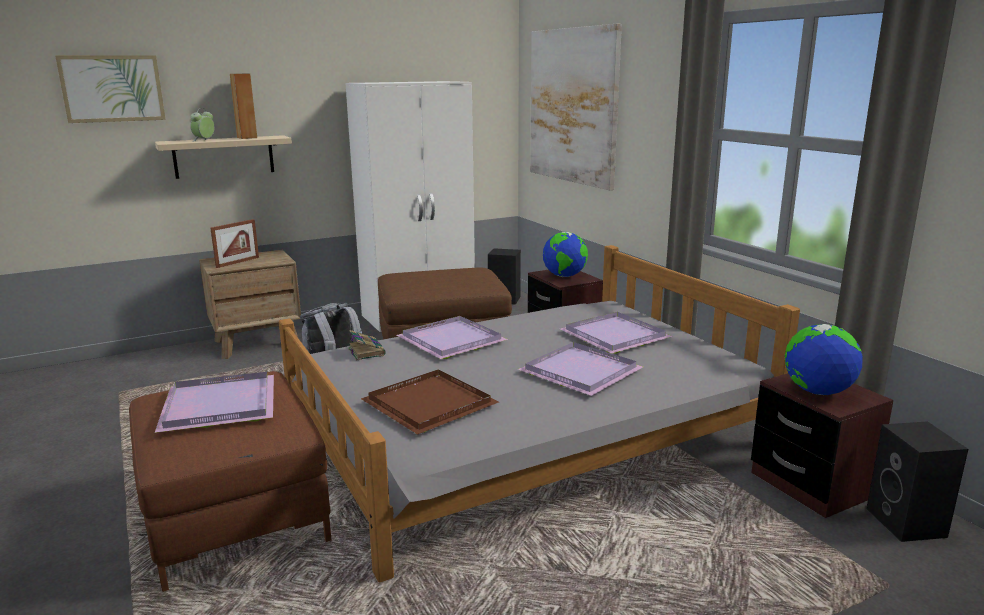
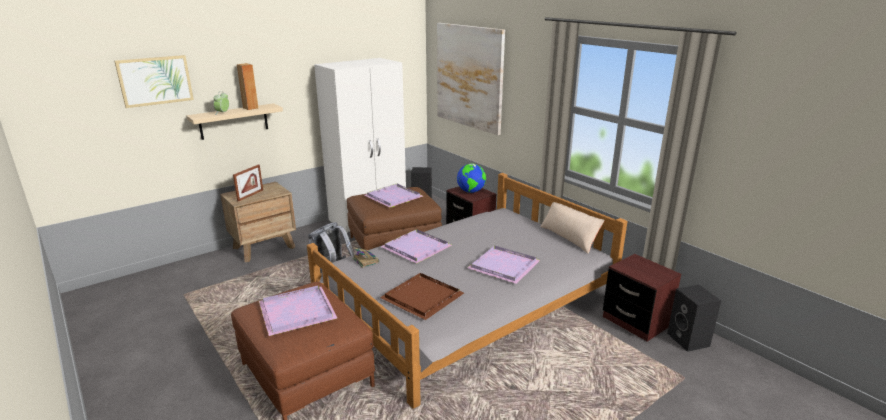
camera: 10 degrees left, 5 degrees up
(614, 337) = (515, 238): purple tray -> purple tray (393, 198)
(705, 342) = (569, 237): none -> beige pillow
(817, 392) = (641, 271): globe -> none

